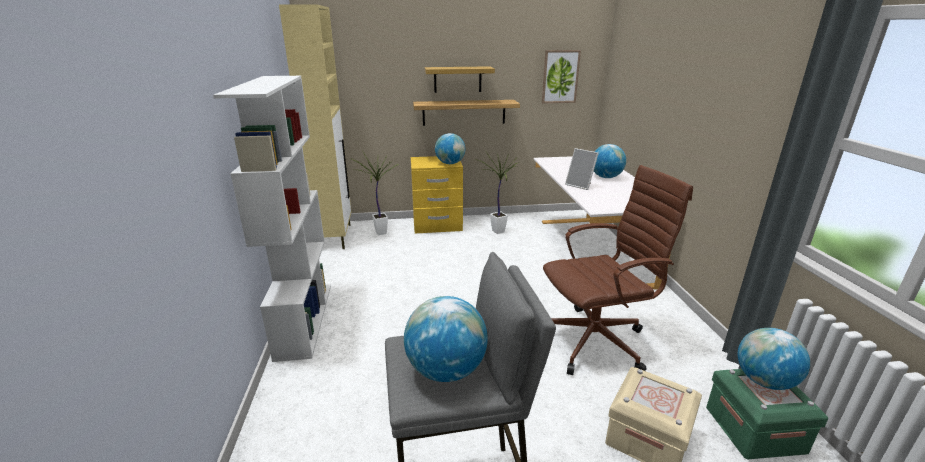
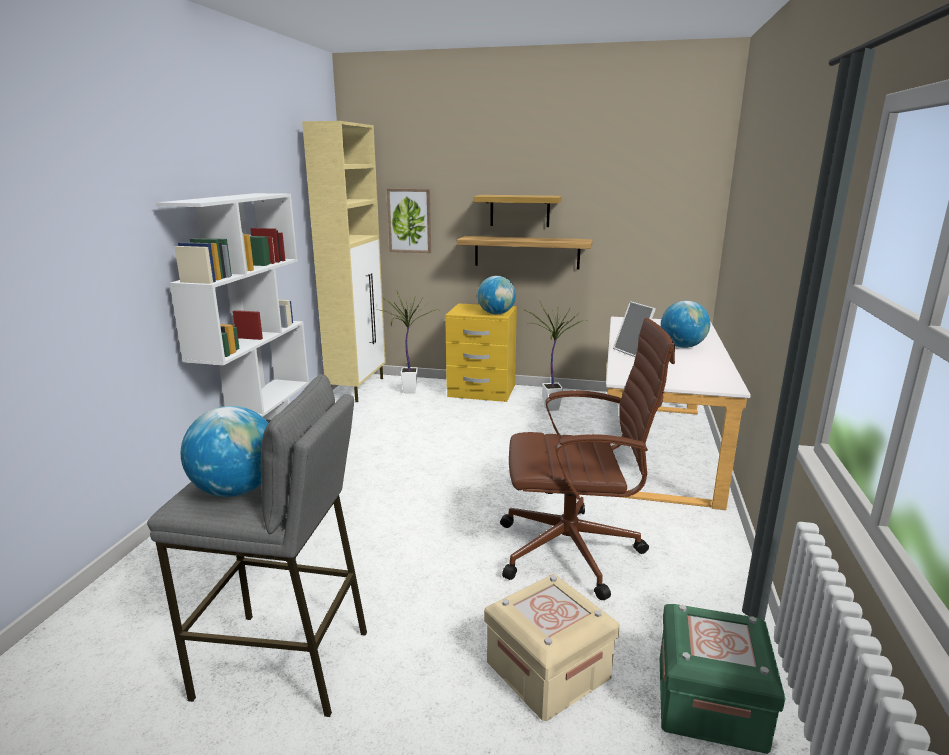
camera: 20 degrees right, 5 degrees down
(560, 76) = (658, 211): picture -> picture (409, 220)
(764, 381) = (720, 629): globe -> none

